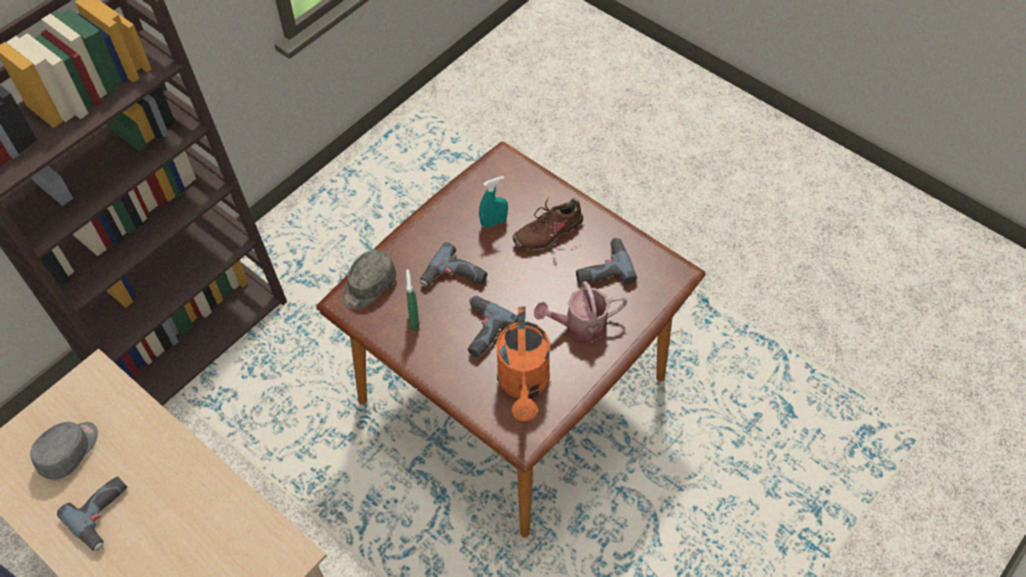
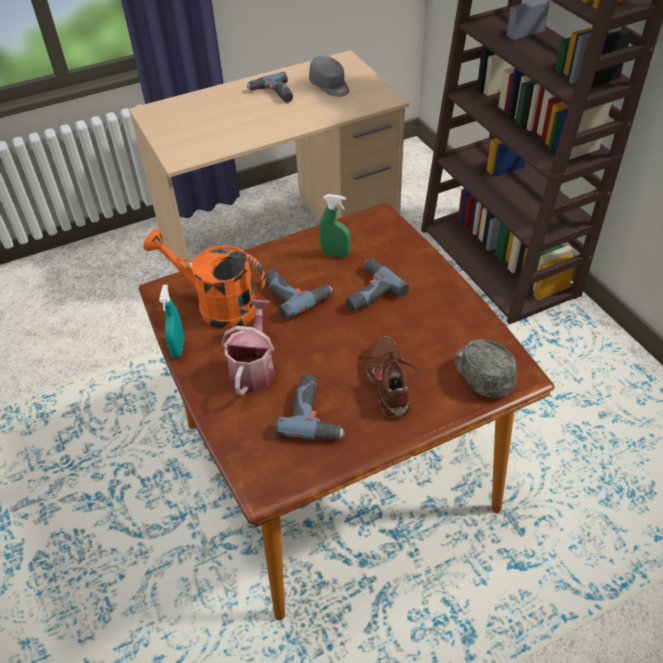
camera: 115 degrees right, 10 degrees down
(368, 286) = (389, 234): grey cap -> grey cap (482, 373)
(493, 222) = (425, 340): turquoise spray bottle -> turquoise spray bottle (178, 348)

